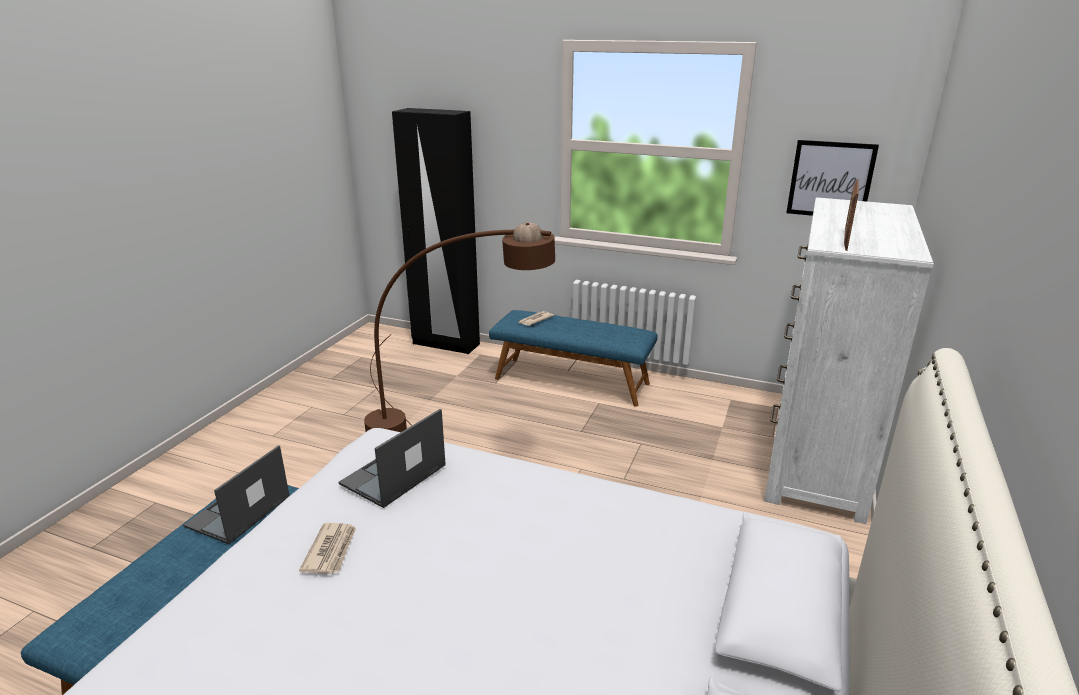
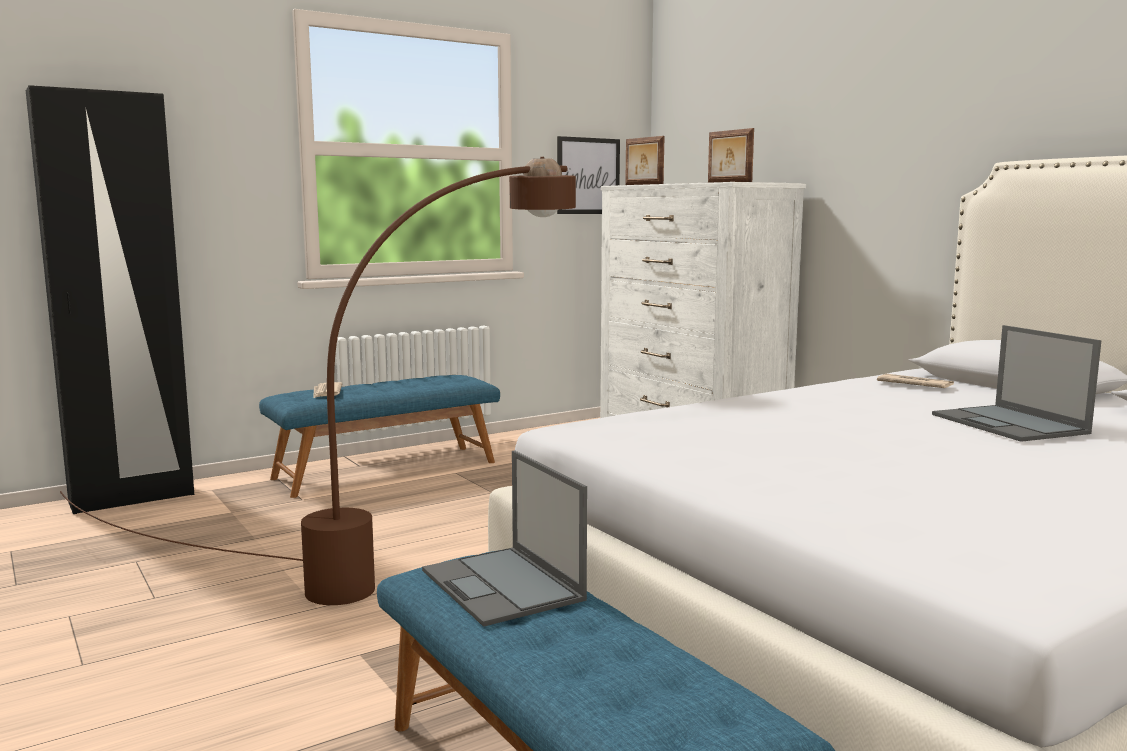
camera: 55 degrees left, 15 degrees down
(331, 550) = (804, 467): newspaper -> newspaper (914, 385)
(392, 475) = (678, 427): laptop -> laptop (1010, 424)
(834, 208) = (643, 184): none -> picture frame

